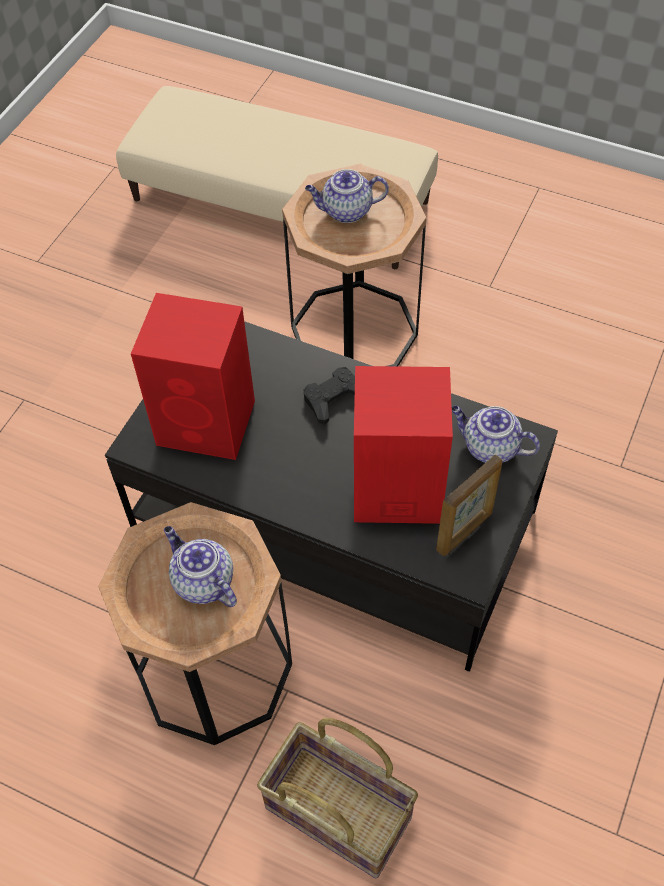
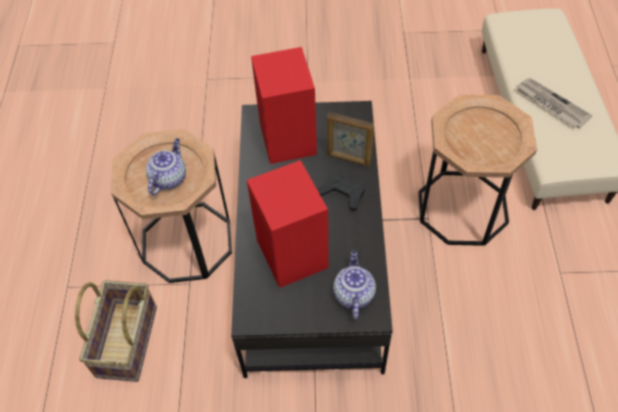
camera: 65 degrees right, 0 degrees up
(303, 162) = (551, 104): none -> newspaper
(346, 211) = (486, 129): teapot -> none
(465, 531) = (280, 303): picture frame -> picture frame (348, 159)

